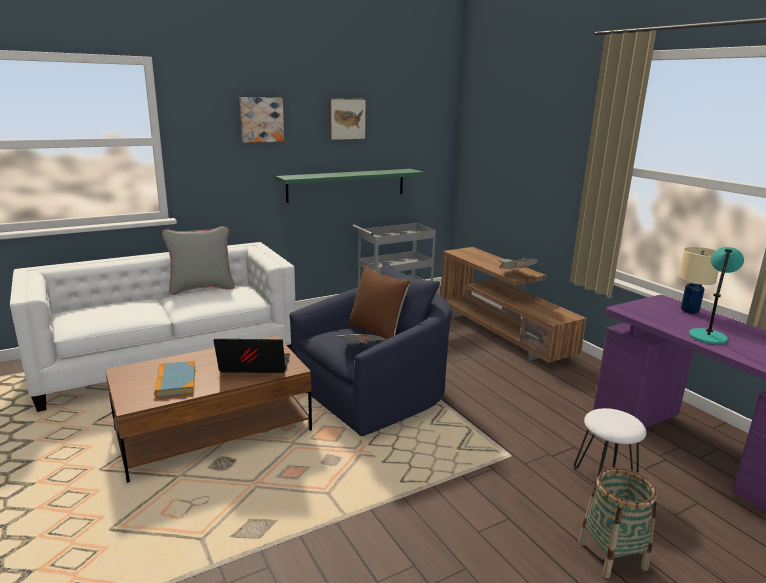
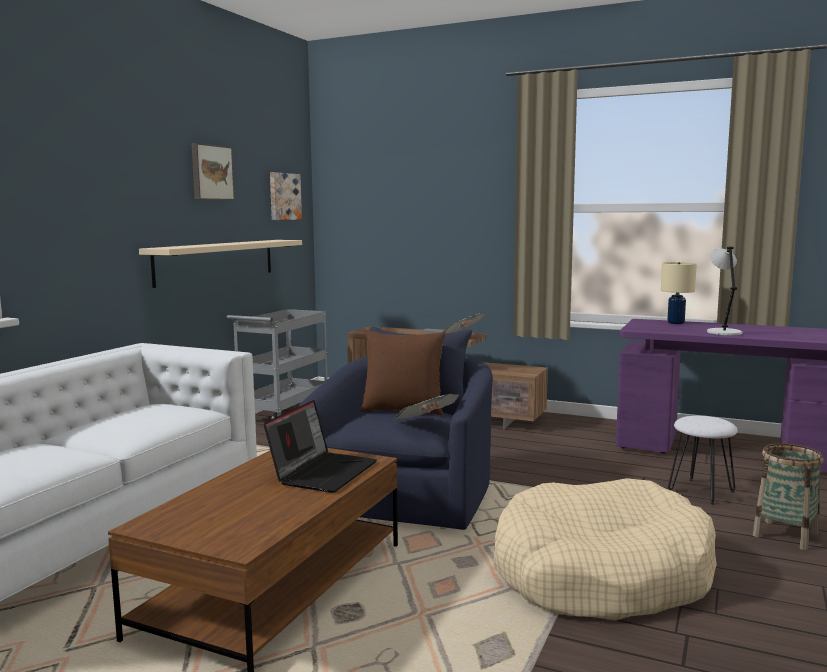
camera: 35 degrees left, 10 degrees down
(176, 381) = (251, 510): book -> none
(201, 288) = (97, 416): grey pillow -> none
(253, 367) = (323, 472): laptop -> laptop turned 150 degrees clockwise
(261, 119) = (119, 167): picture -> picture (283, 196)
(347, 185) = (216, 261): green shelf -> beige shelf
(401, 512) = (600, 574): none -> beige dog bed
(708, 336) = (723, 332): turquoise table lamp -> grey table lamp

